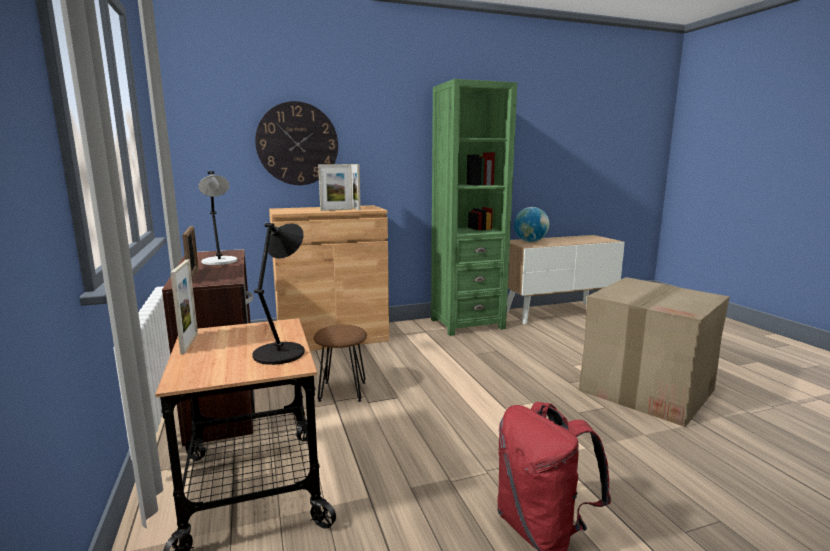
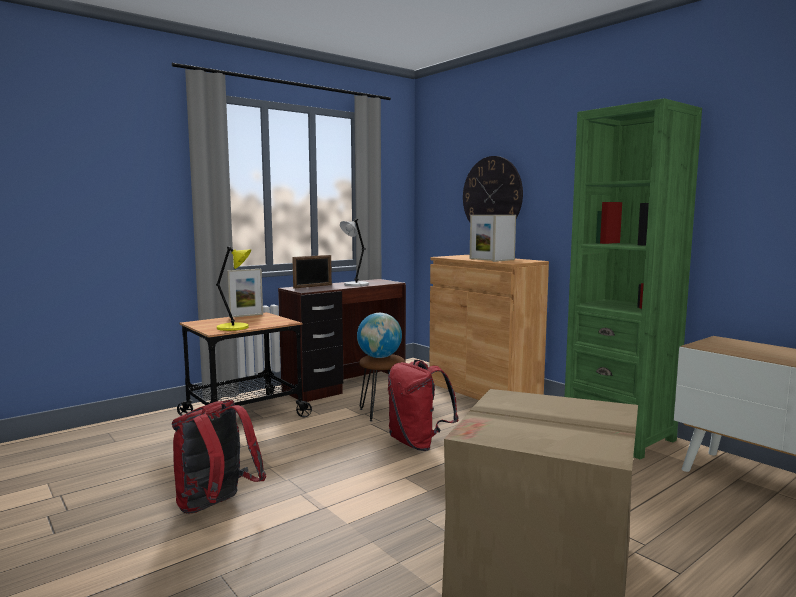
camera: 70 degrees right, 5 degrees down
(280, 353) = (235, 327): black table lamp -> yellow table lamp
(436, 389) = (418, 443): none -> red backpack
(530, 241) = (742, 346): globe -> globe (379, 357)

